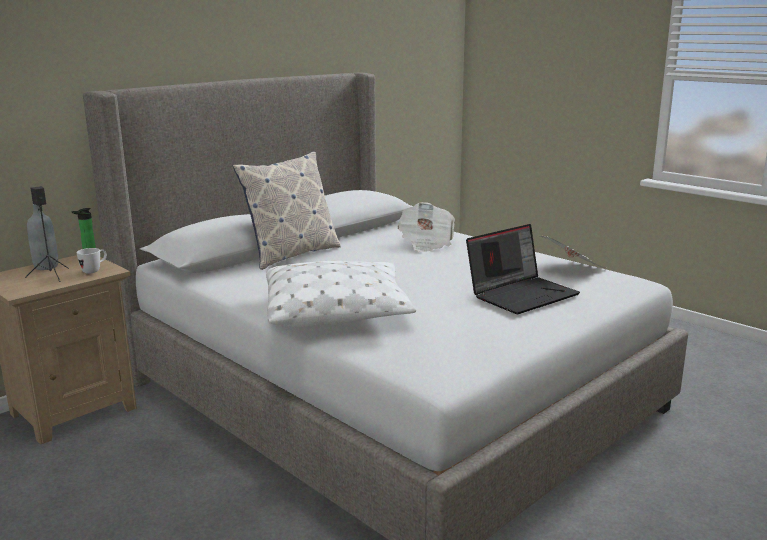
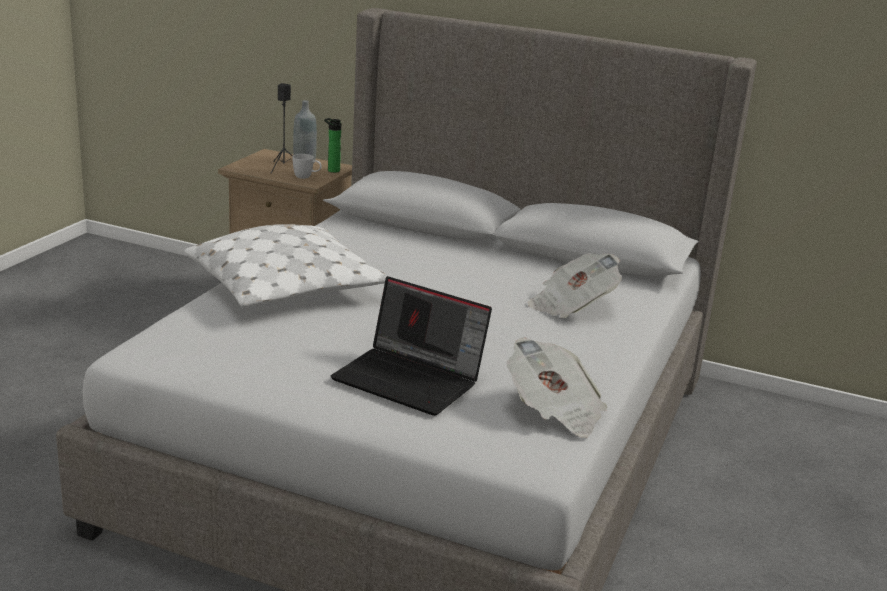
camera: 65 degrees right, 5 degrees up
(291, 254) = (452, 245): pillow -> none

